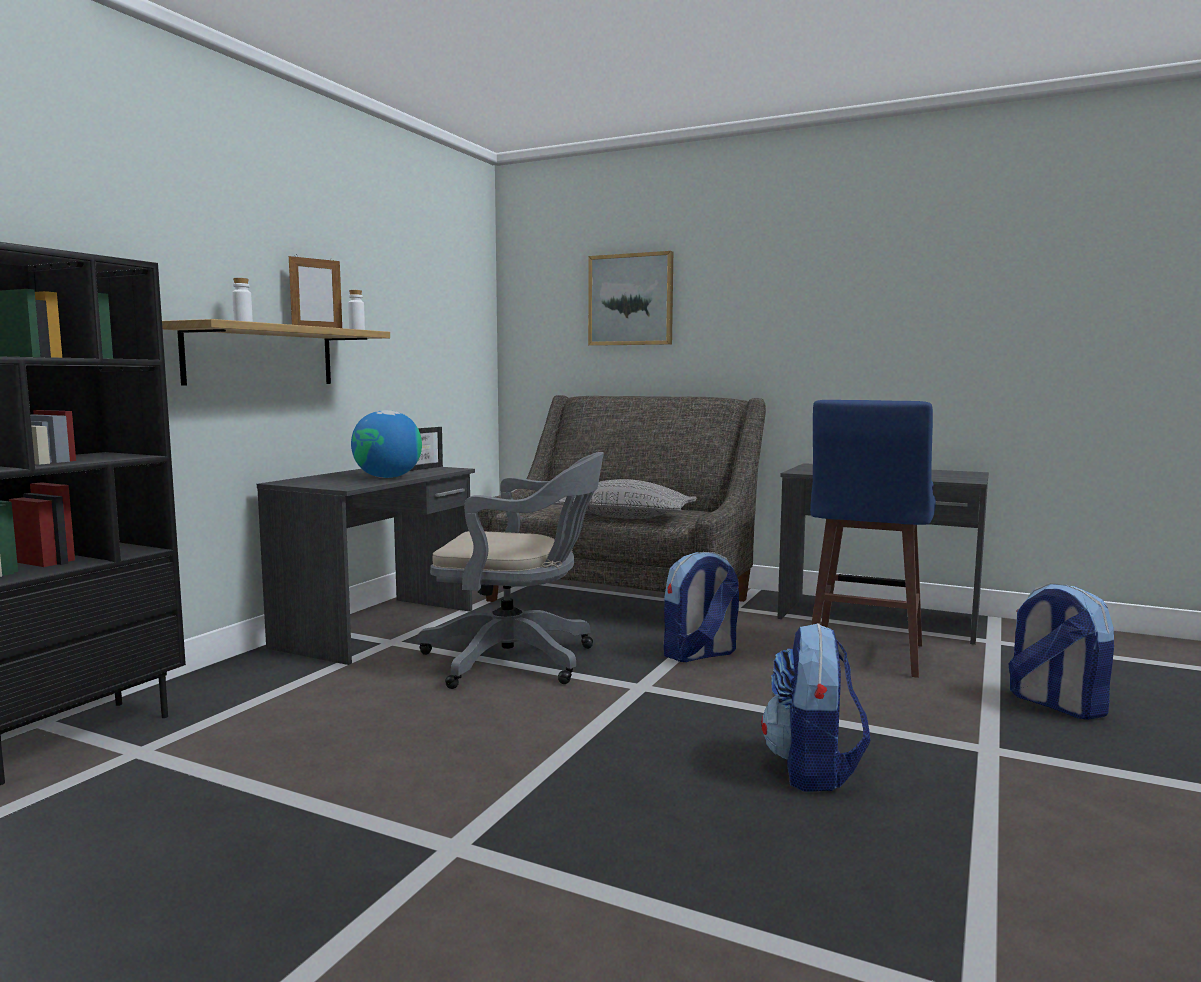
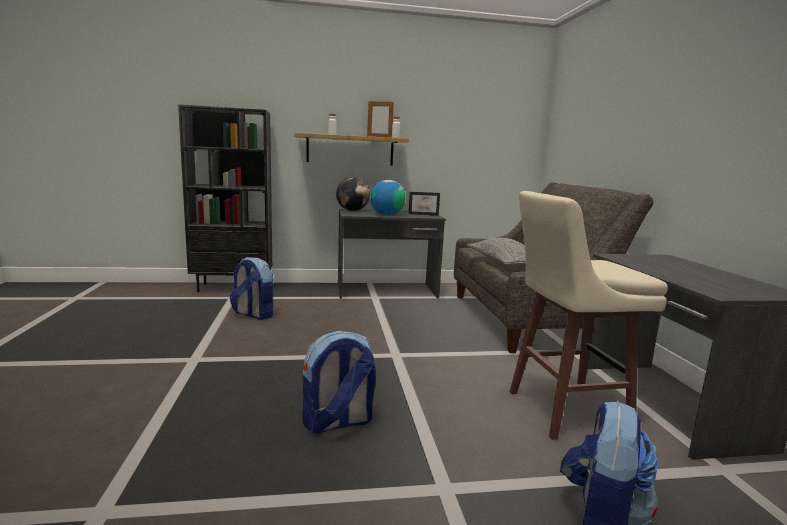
camera: 55 degrees right, 5 degrees up
(302, 481) = (352, 210): none -> globe
(518, 660) = (389, 322): grey office chair -> none
(631, 300) = (599, 114): picture -> none
(699, 654) = (468, 358): backpack -> backpack (253, 314)
(864, 655) = (563, 410): blue stool -> beige stool

